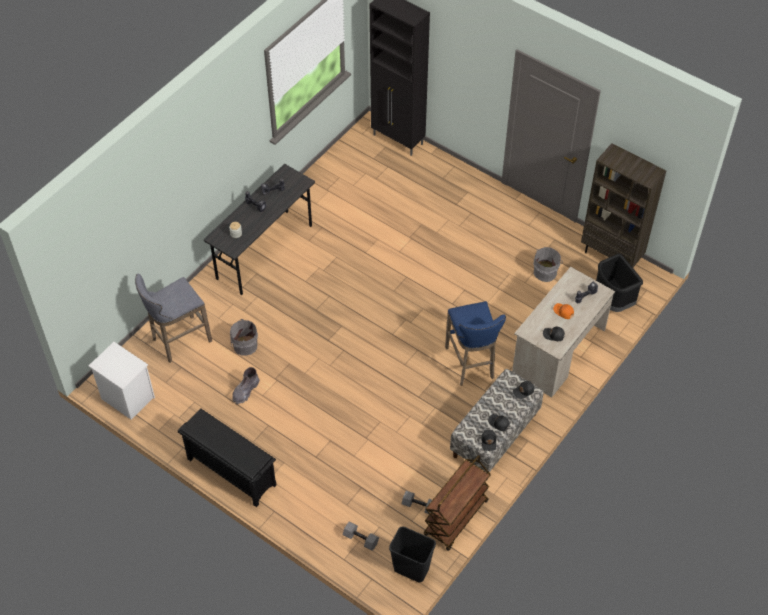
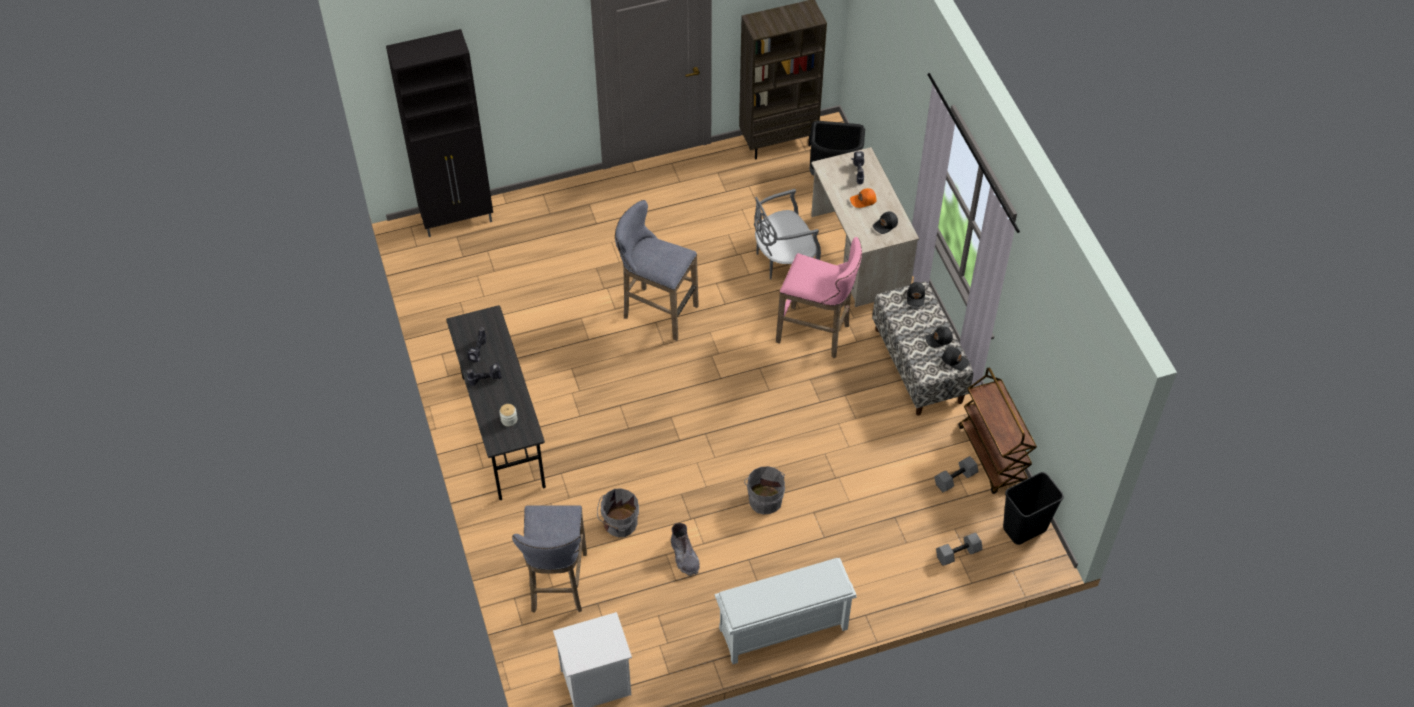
camera: 55 degrees left, 0 degrees up
(230, 472) = (782, 630): black shoe rack -> white shoe rack
(415, 273) = (656, 311): none -> grey stool
(471, 365) = (816, 334): blue stool -> pink stool
(515, 314) = (783, 260): none -> grey chair
(546, 272) = (752, 204): grey bucket -> grey bucket (765, 498)

